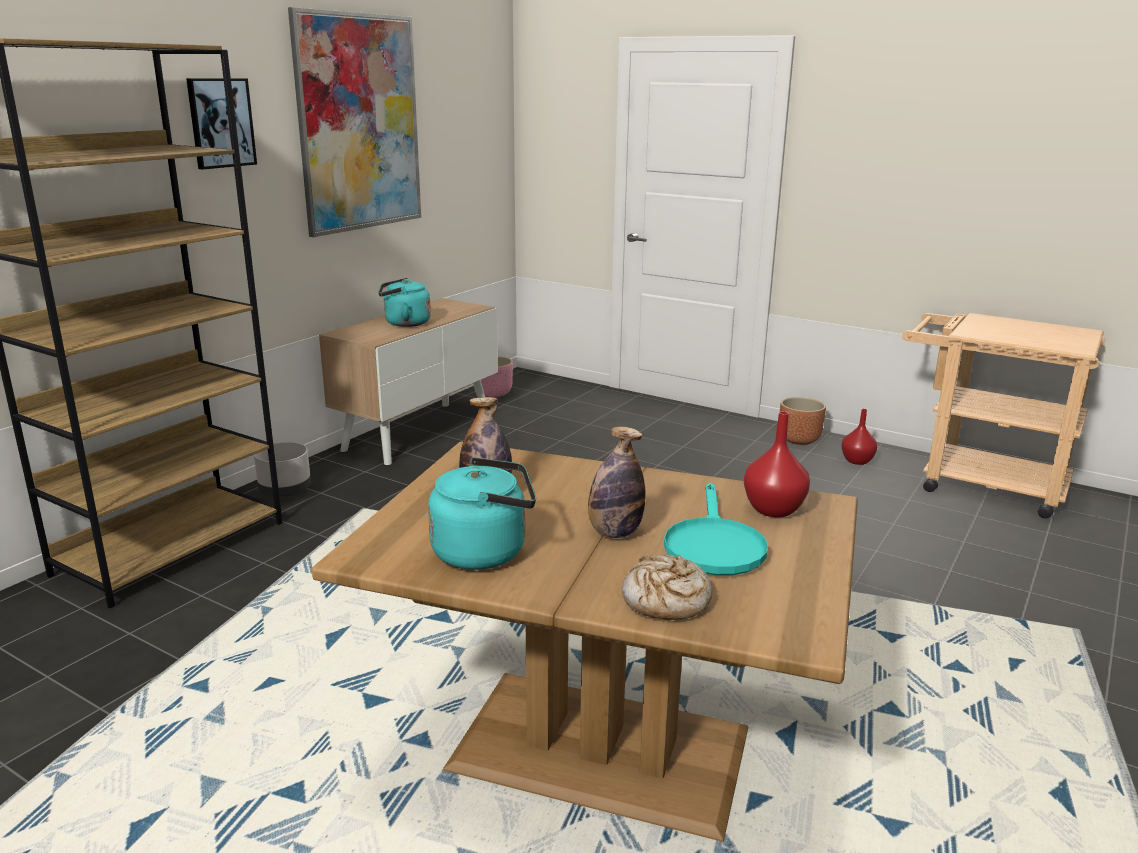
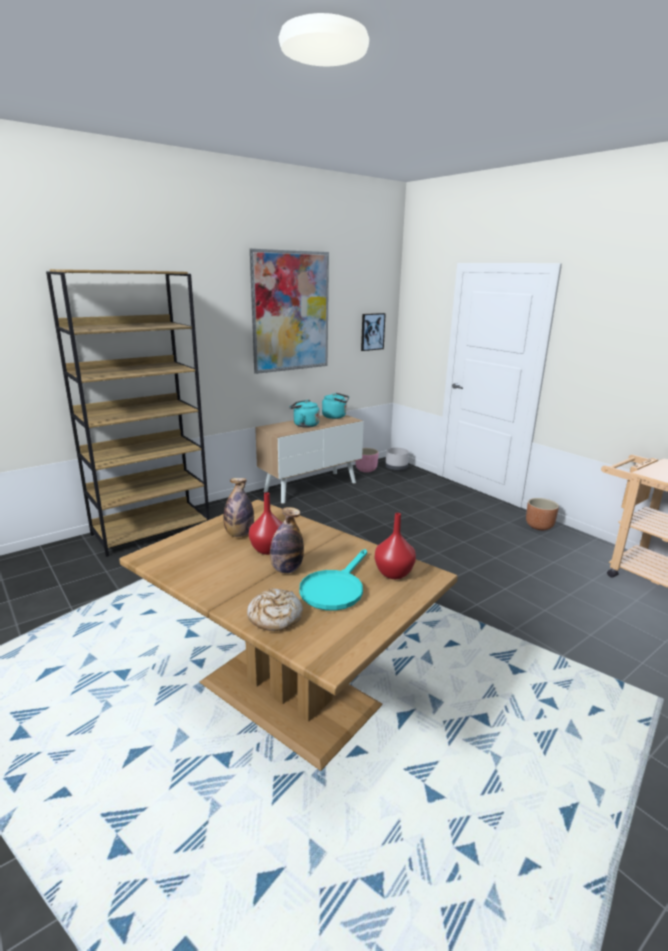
camera: 20 degrees right, 0 degrees up
(221, 123) = (204, 310): picture -> picture (372, 331)
(285, 490) = (223, 509): grey planter -> grey planter (396, 468)
(485, 552) = (208, 566): turquoise kettle -> turquoise kettle (335, 416)
(857, 461) = (571, 547): red vase -> red vase (268, 550)

